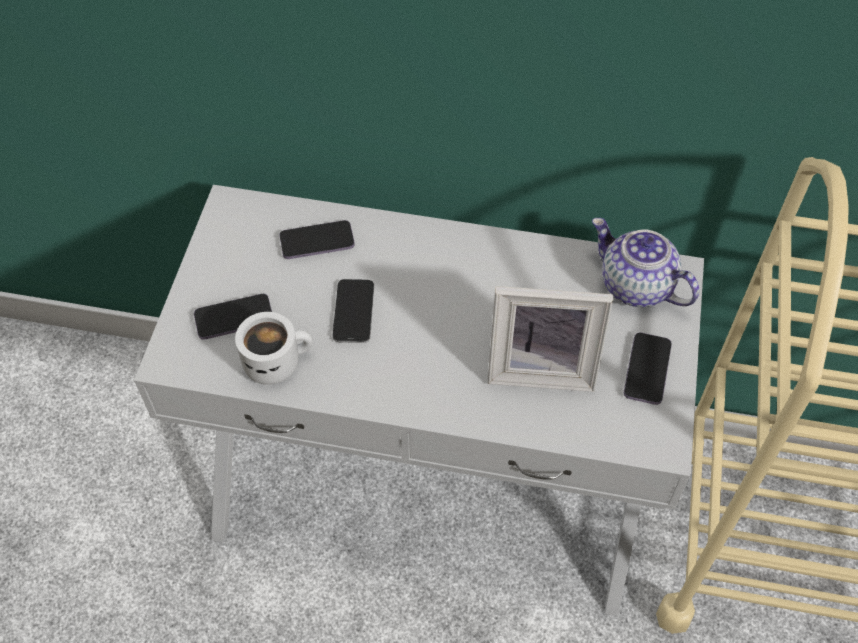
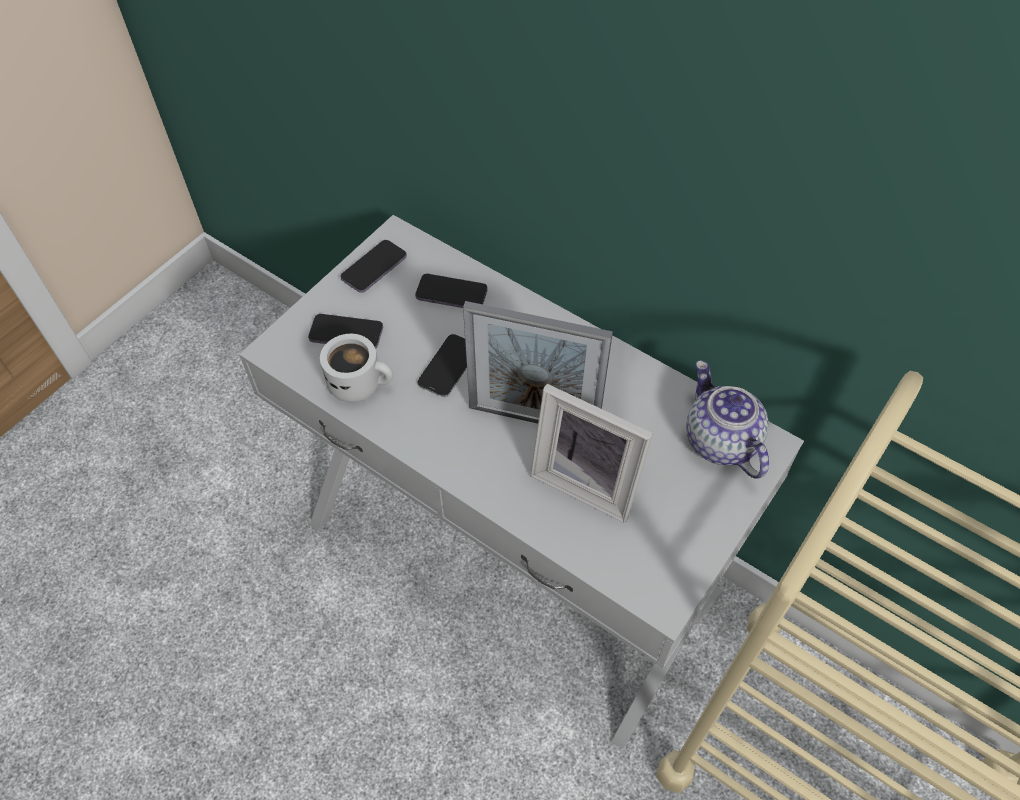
camera: 25 degrees right, 0 degrees up
(461, 331) = (533, 419): none -> picture frame
(647, 370) = (687, 523): phone -> phone (374, 268)

